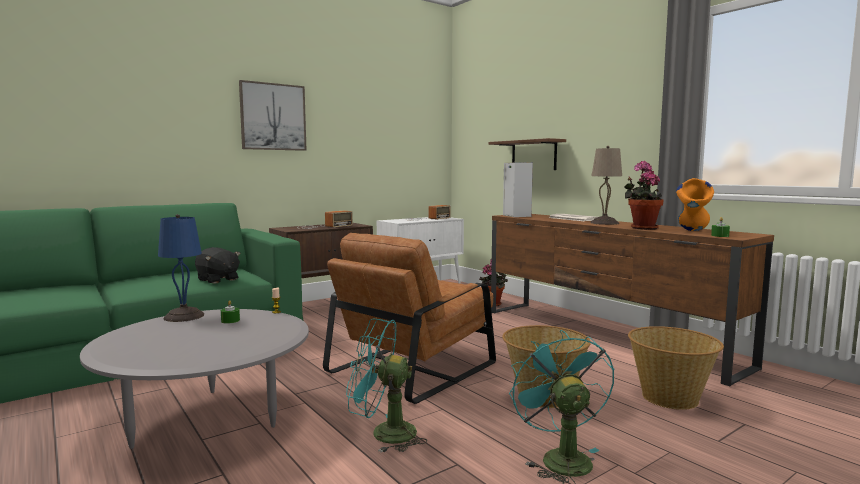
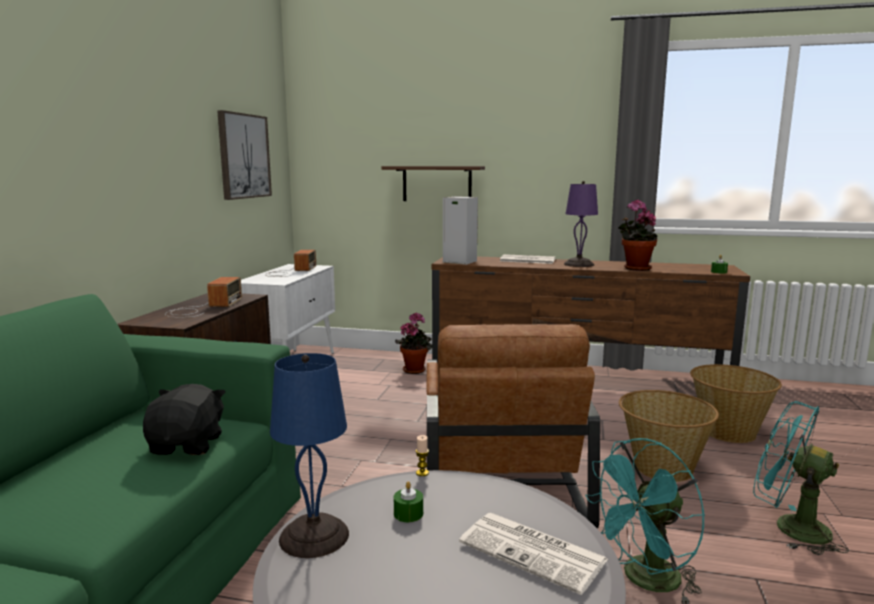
camera: 40 degrees left, 5 degrees up
(217, 280) = (188, 445): black plush toy -> black plush toy turned 90 degrees counterclockwise
(233, 344) = (534, 552): none -> newspaper
(273, 117) = (97, 125): picture -> picture (243, 156)
(604, 223) = (578, 264): beige table lamp -> purple table lamp
(692, 231) = (681, 268): orange vase -> none

